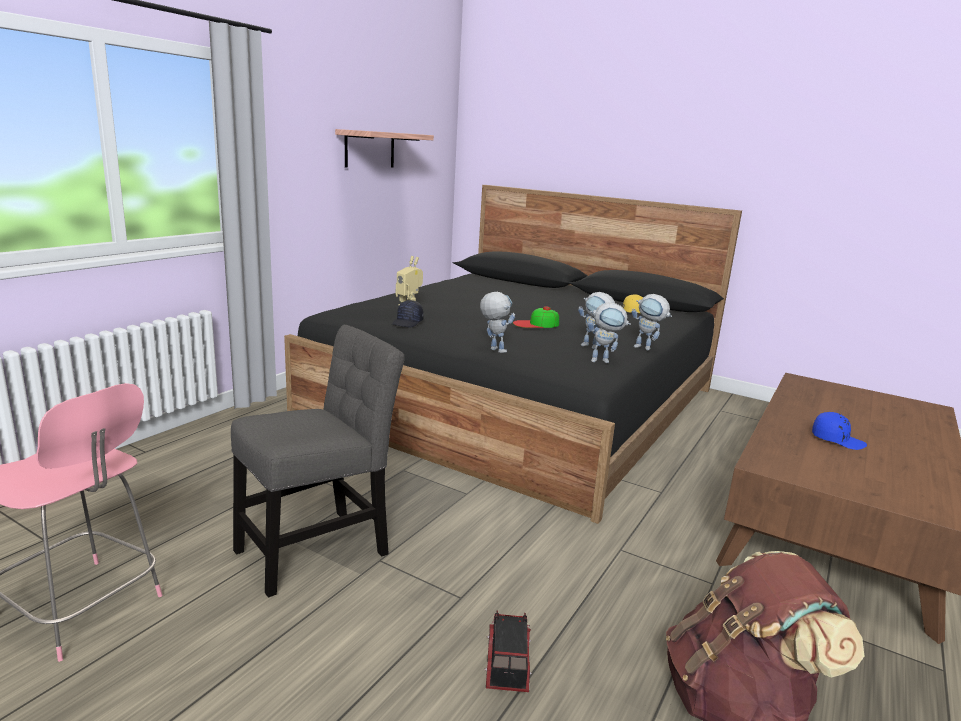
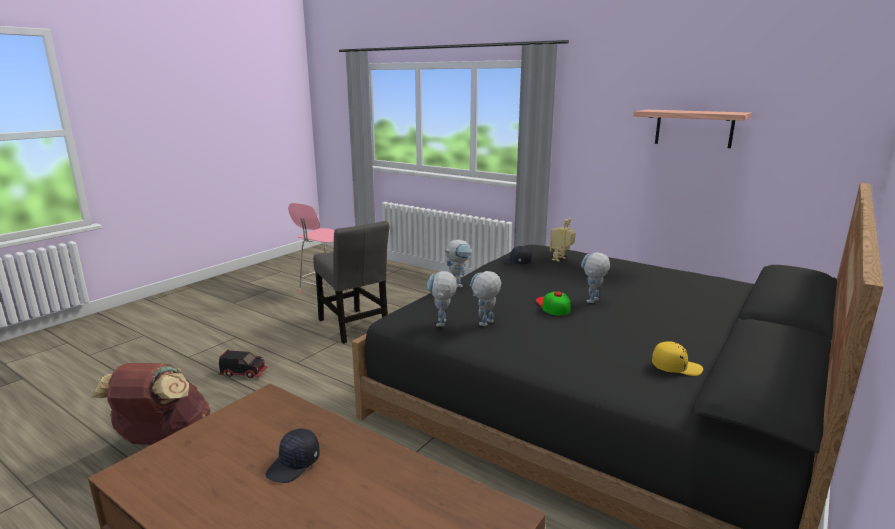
camera: 95 degrees right, 0 degrees up
(647, 348) = (493, 352): toy robot -> toy robot (592, 302)
(837, 440) = (294, 465): blue cap -> black cap

